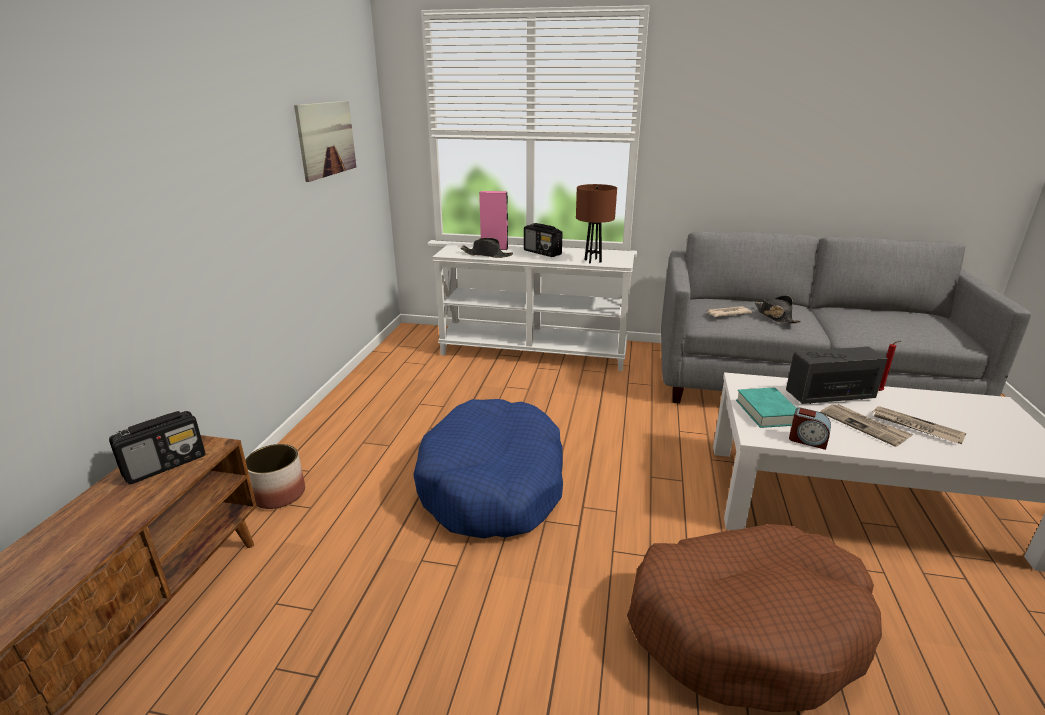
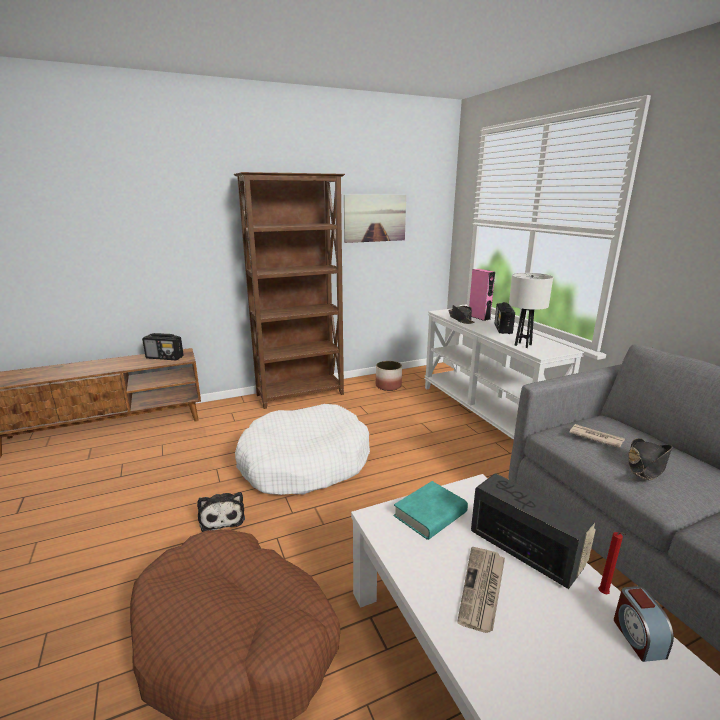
camera: 55 degrees right, 5 degrees down
(279, 494) = (238, 409): planter -> planter (388, 386)
(326, 430) = (301, 395): none -> brown bookcase
(493, 485) = (304, 463): blue dog bed -> white dog bed
(539, 584) = (222, 517): none -> plush toy
(593, 261) = (523, 345): brown table lamp -> white table lamp
(807, 440) = (400, 550): alarm clock -> alarm clock (637, 637)
(915, 427) = (538, 641): newspaper -> none

